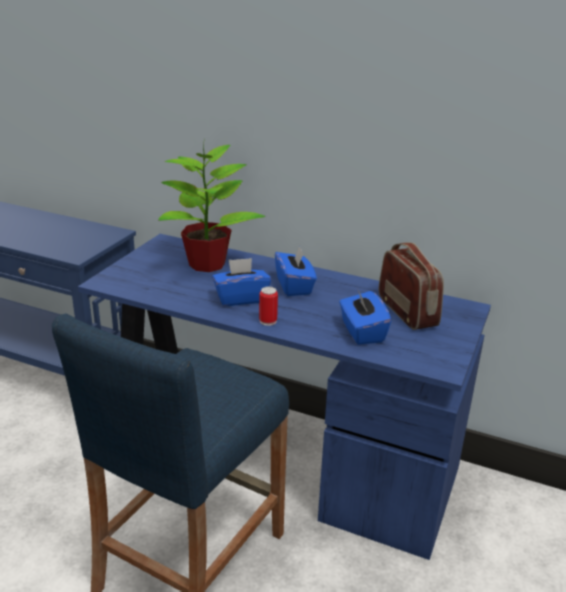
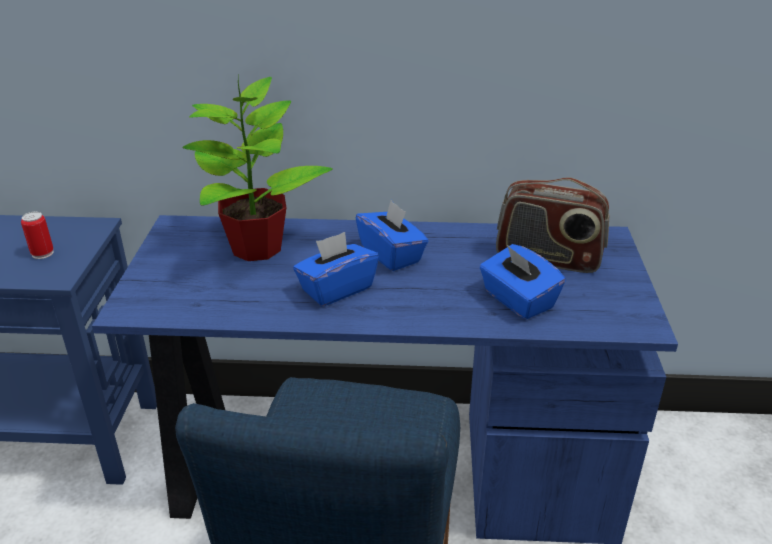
camera: 20 degrees left, 5 degrees up
(268, 321) = (394, 314): can -> can (42, 253)
(407, 312) = (548, 258): radio -> radio turned 150 degrees clockwise

